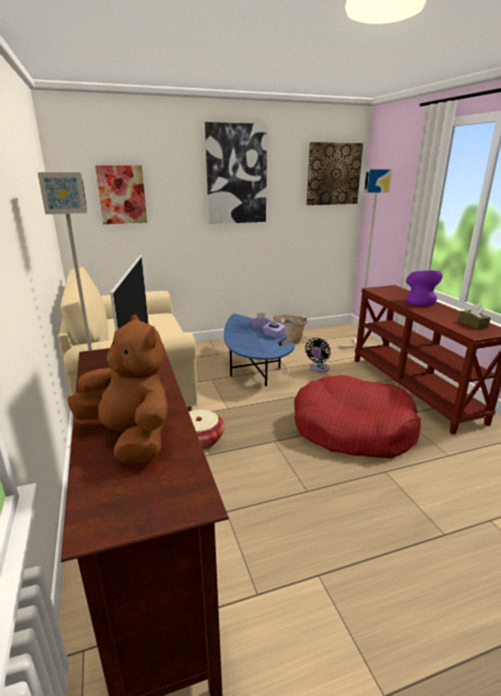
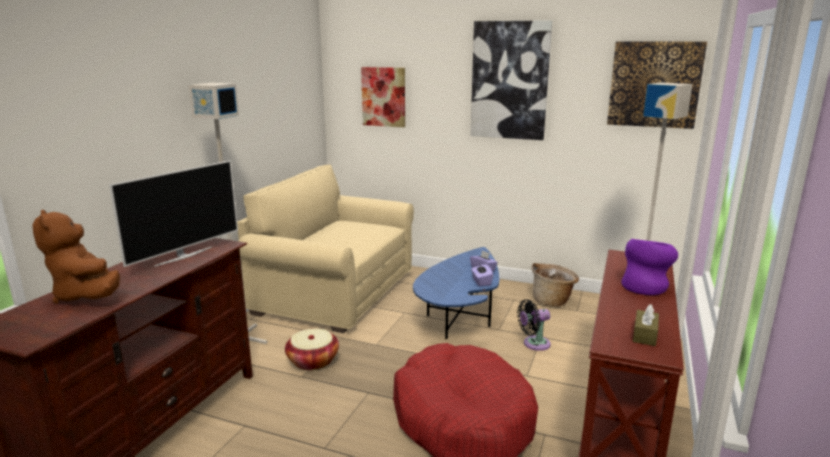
camera: 40 degrees right, 5 degrees down
(130, 438) = (86, 296): brown plush toy -> brown plush toy turned 150 degrees clockwise

